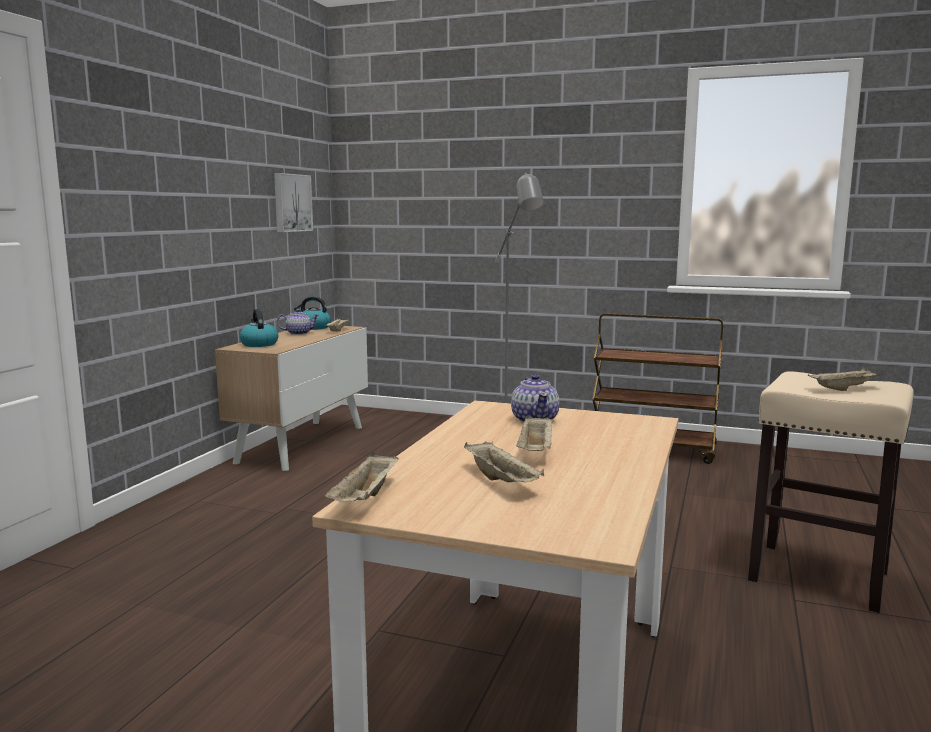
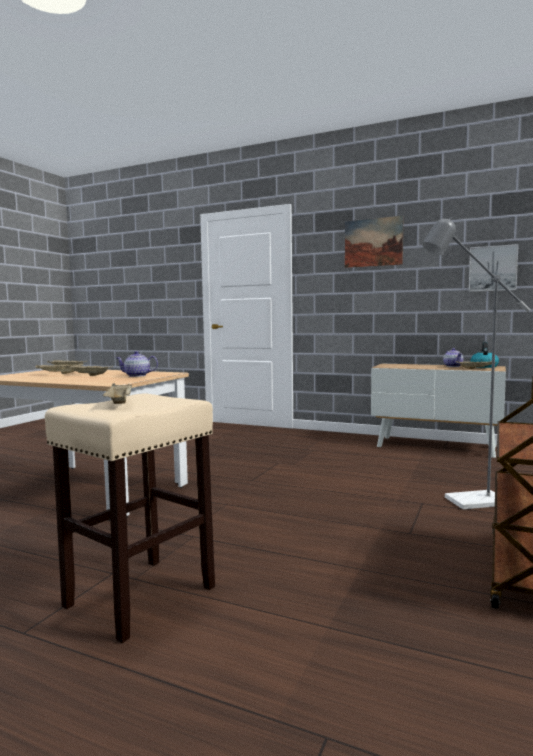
camera: 95 degrees right, 5 degrees down
(182, 144) = (373, 242): none -> picture
(259, 344) = (401, 365): kettle -> none

